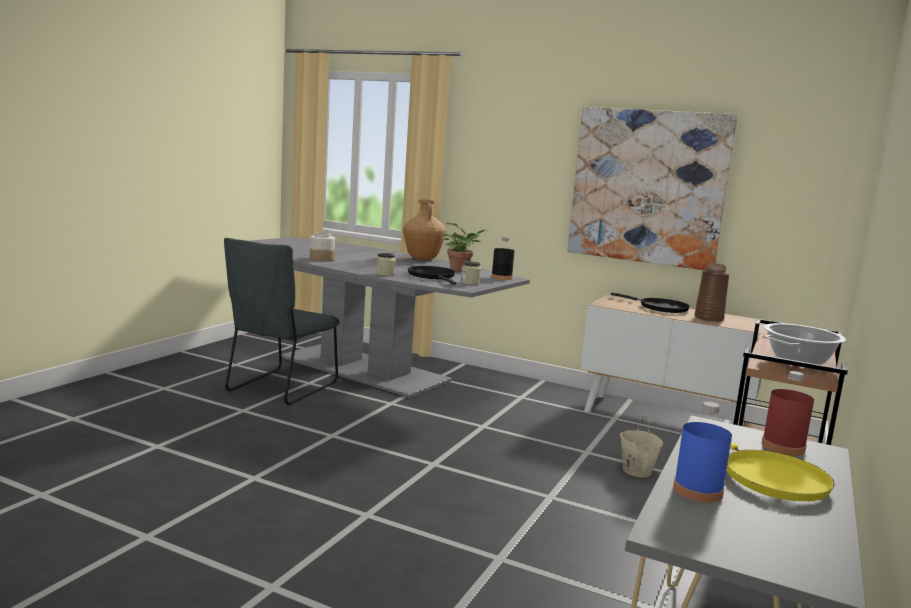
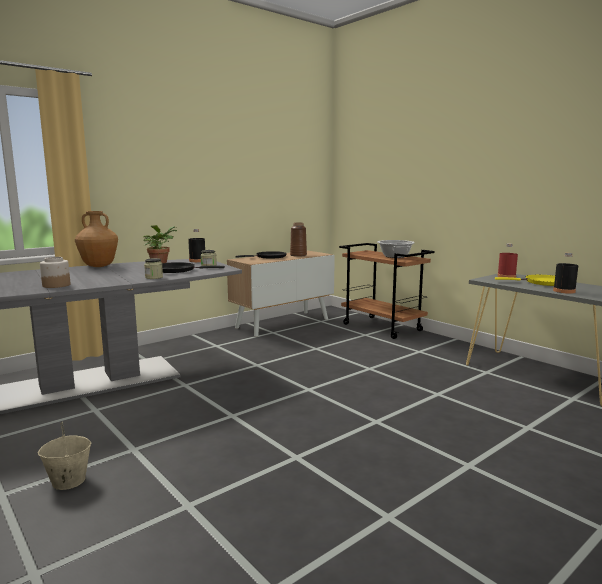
camera: 65 degrees left, 0 degrees up
(279, 388) = (93, 425): grey chair -> none
(636, 471) = (347, 344): beige bucket -> beige bucket (68, 481)
(648, 187) = (239, 182): picture -> none
(697, 491) = (564, 291): blue bottle -> black bottle

